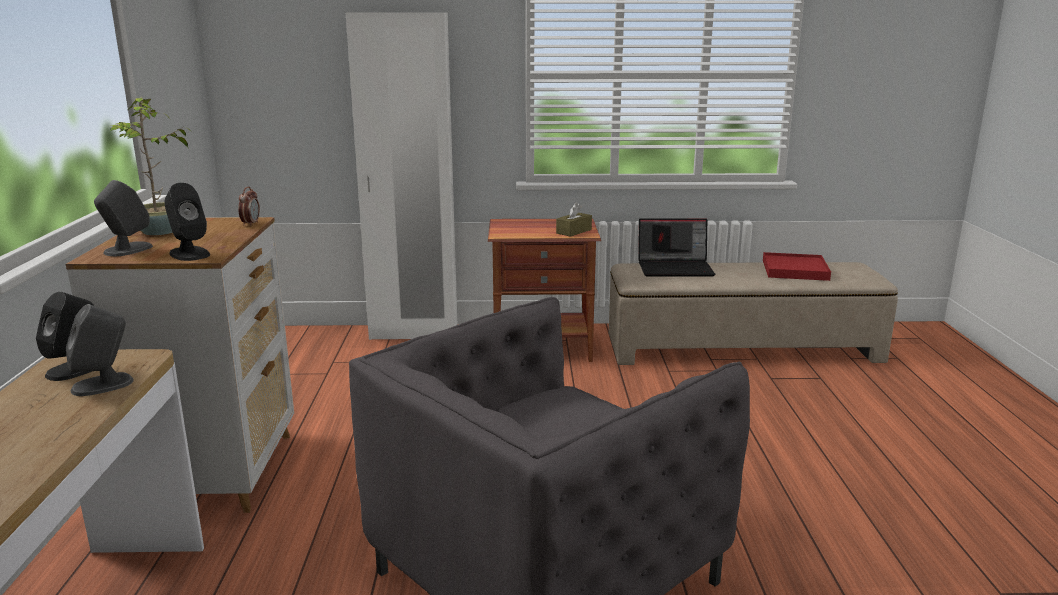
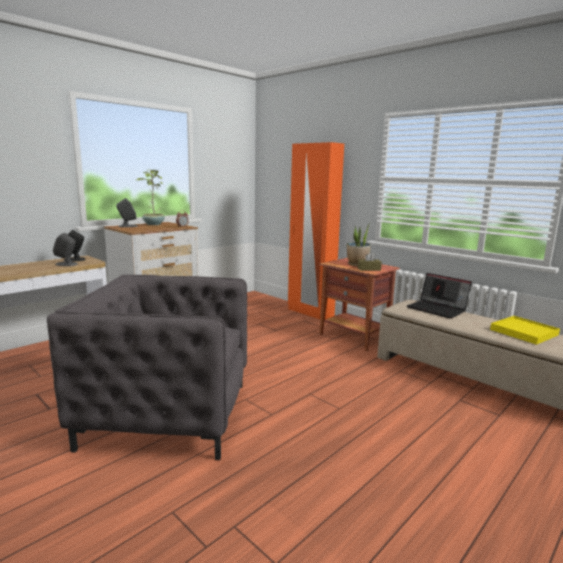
camera: 45 degrees right, 5 degrees down
(189, 254) = (134, 229): black speaker -> none
(414, 333) = (310, 312): white wardrobe -> orange wardrobe
(540, 228) = (357, 265): none -> potted plant
(794, 270) = (523, 332): red tray -> yellow tray

